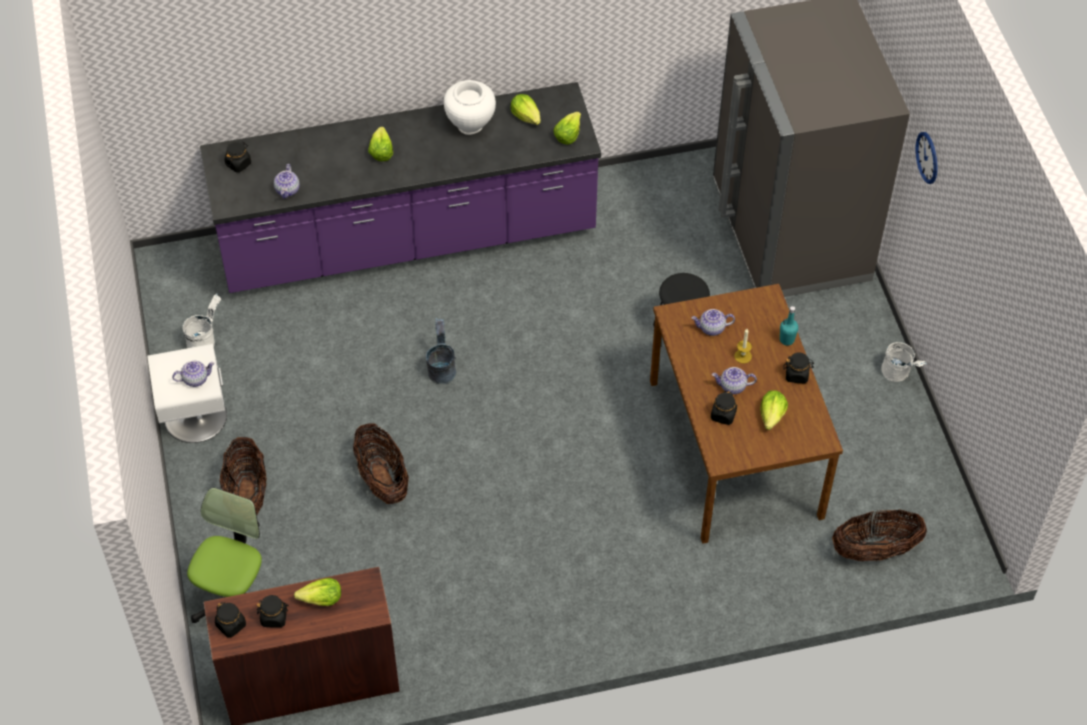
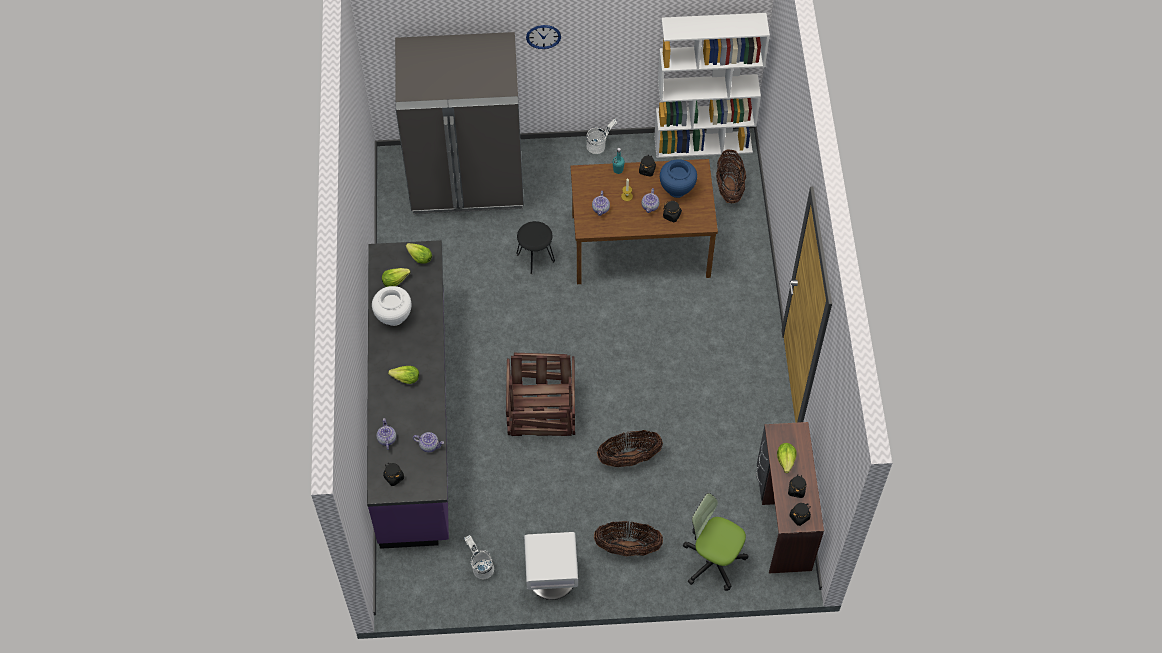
camera: 80 degrees left, 5 degrees up
(195, 379) = (557, 548): teapot -> teapot (386, 439)
(441, 368) = (540, 409): grey bucket -> crate
(772, 416) = (677, 190): lettuce -> blue vase
(946, 506) = (703, 144): none -> white bookcase

